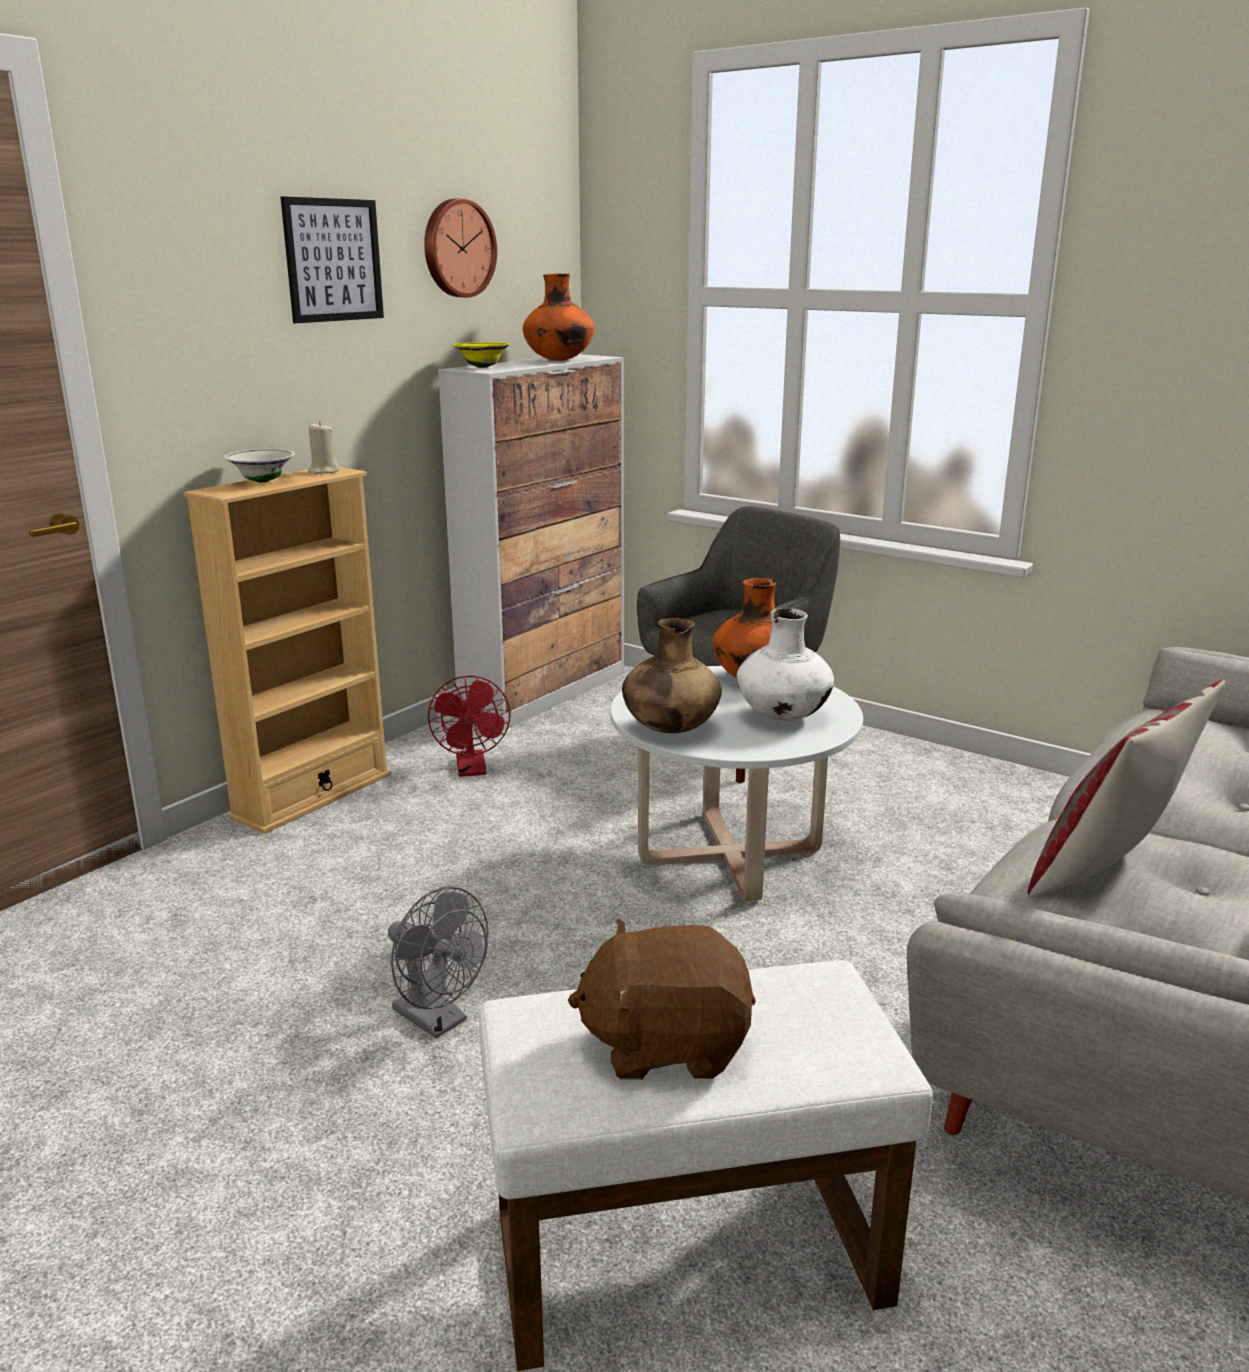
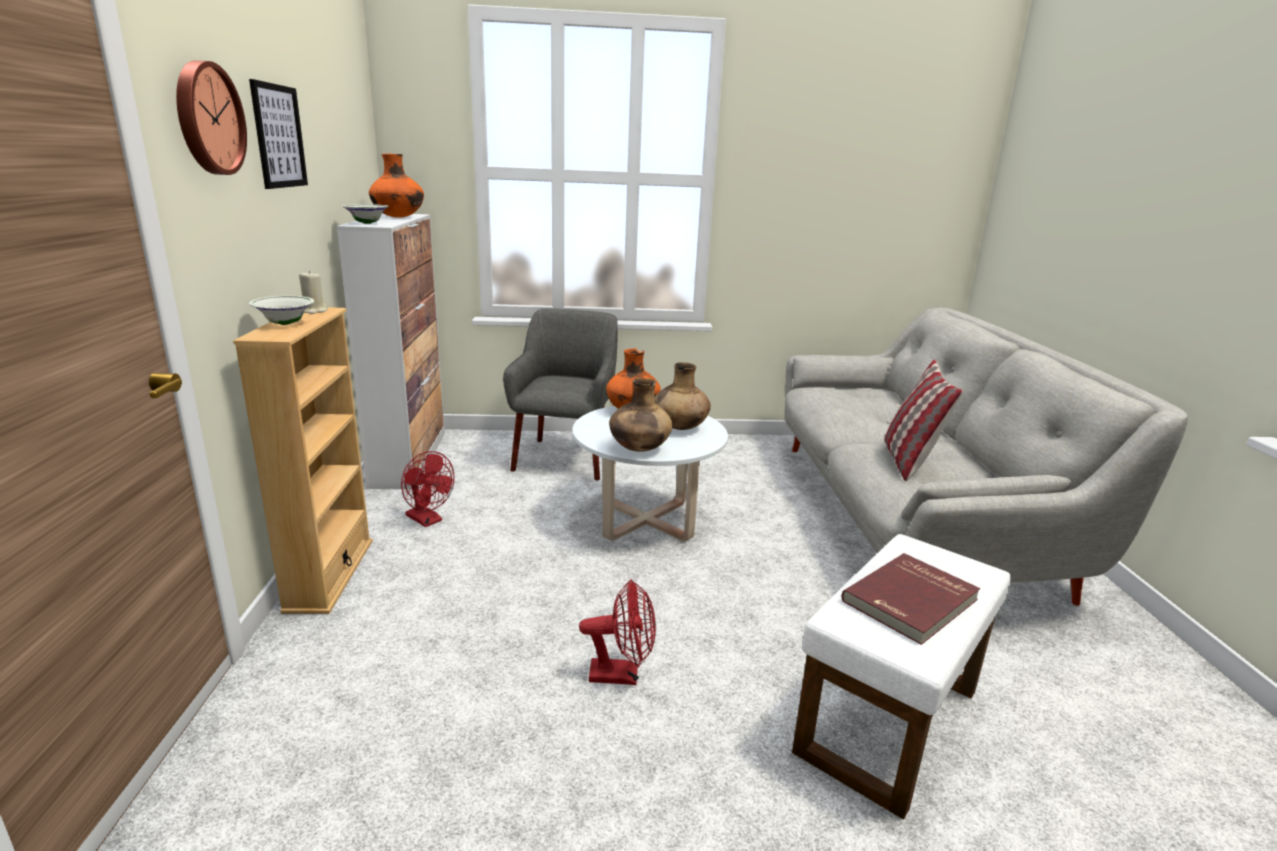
camera: 40 degrees left, 0 degrees up
(438, 1020) = (622, 675): grey fan -> red fan
(457, 248) = (331, 131): wall clock -> wall clock (207, 119)
(482, 367) = (367, 223): yellow bowl -> white bowl
(666, 1044) = (912, 601): brown plush toy -> red book
(782, 716) = (679, 427): white vase -> brown vase

